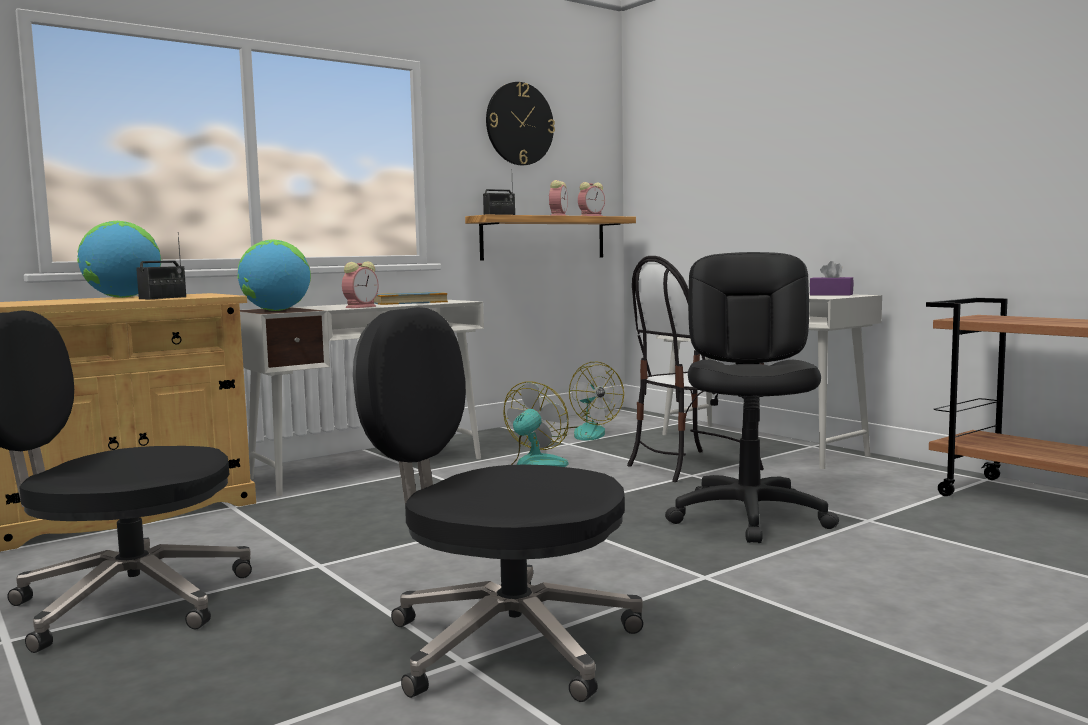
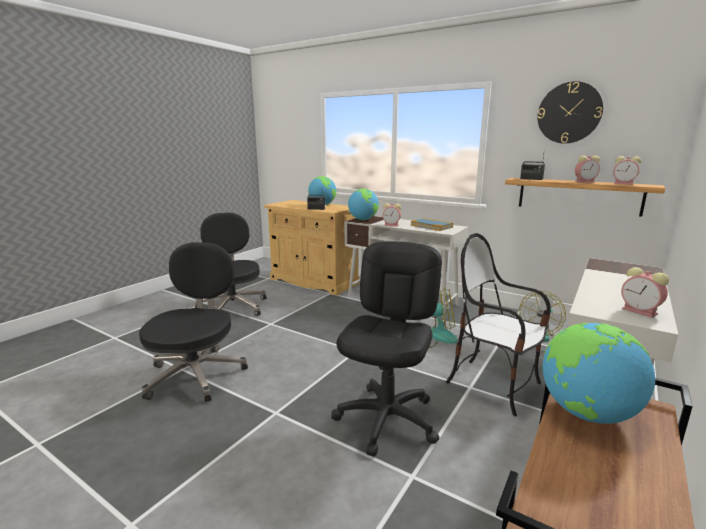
camera: 70 degrees right, 10 degrees up
(749, 517) = (387, 419): black office chair -> black office chair turned 60 degrees counterclockwise
(831, 294) = (641, 311): purple tissue box -> alarm clock
(1001, 320) = (586, 413): none -> globe

